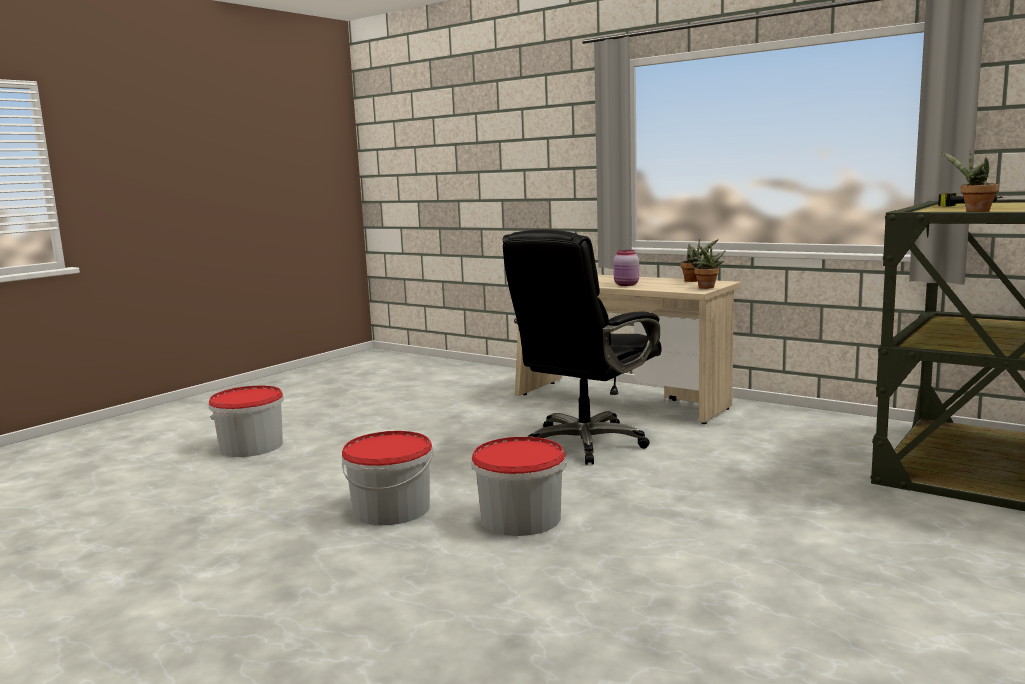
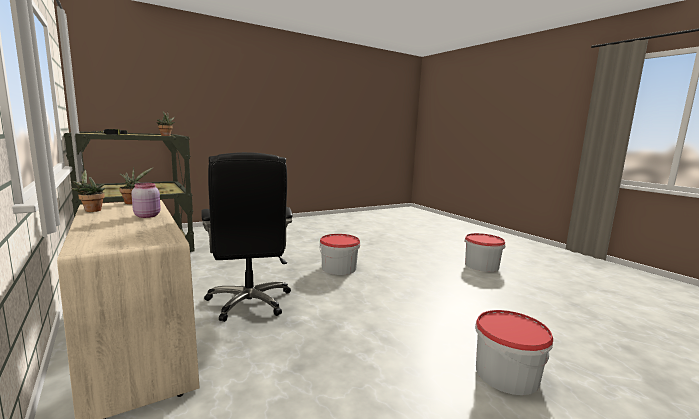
camera: 160 degrees left, 0 degrees up
(391, 509) = (391, 284): bucket -> bucket (481, 265)
(586, 442) = (249, 300): black office chair -> black office chair turned 105 degrees clockwise

